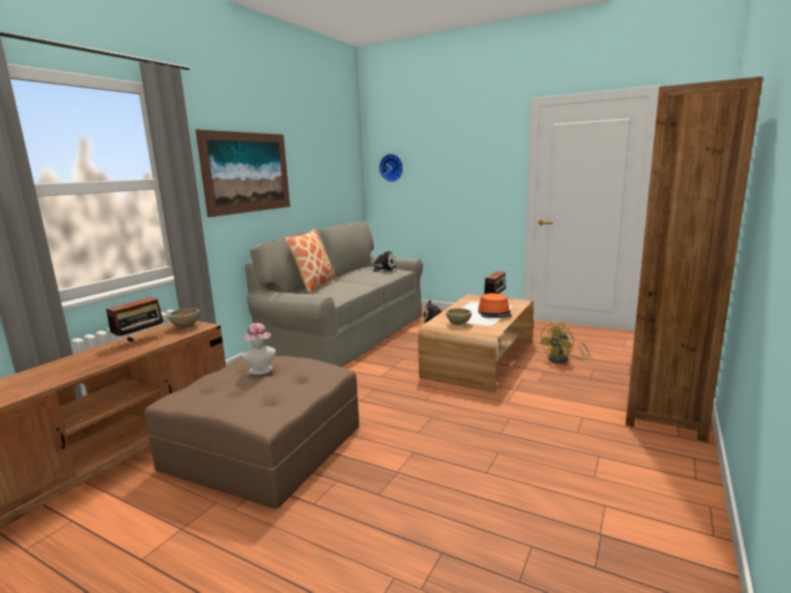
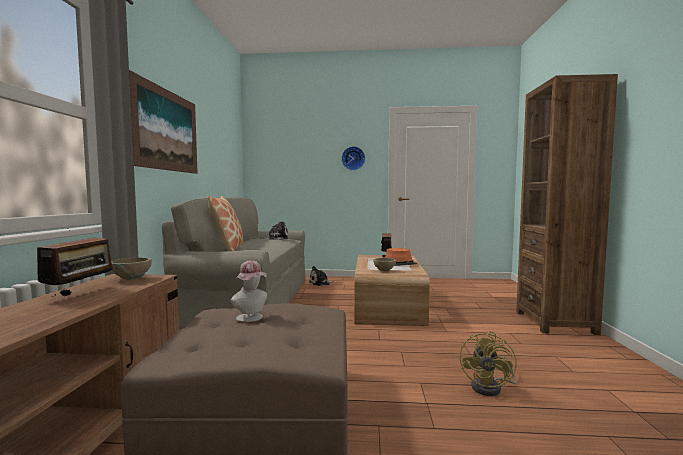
camera: 25 degrees left, 10 degrees down
(392, 167) = (271, 155): wall clock -> wall clock (353, 158)
(562, 359) = (447, 299): yellow fan -> yellow fan (491, 388)

